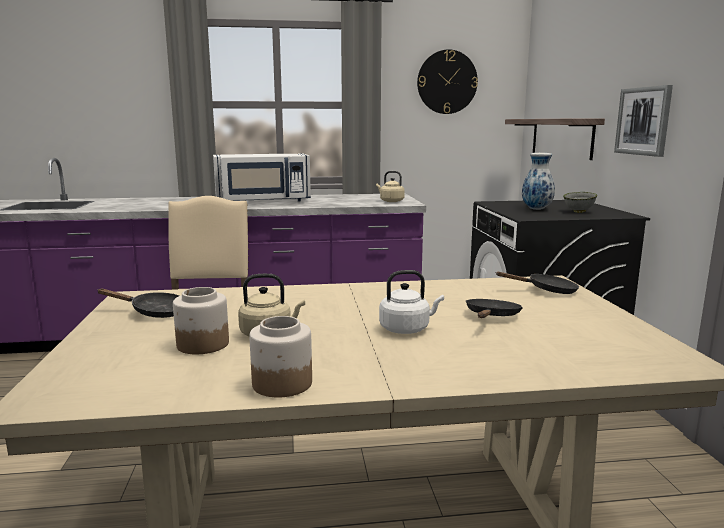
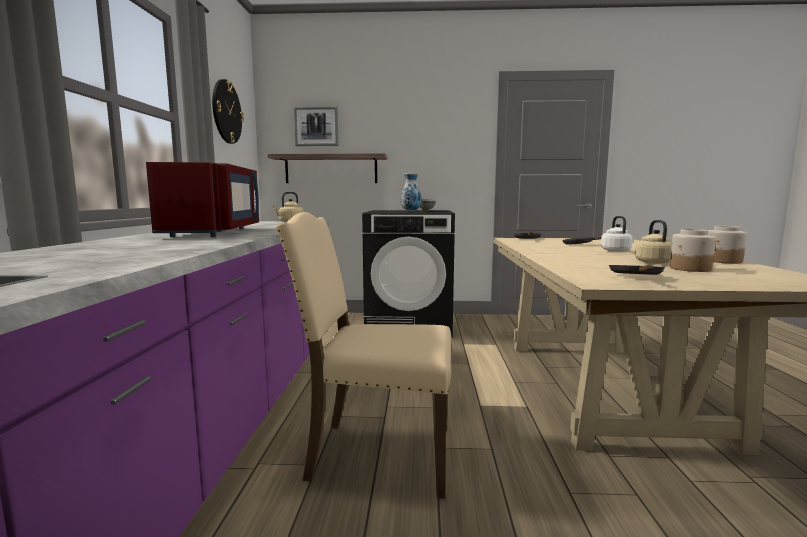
camera: 80 degrees left, 5 degrees down
(263, 201) = (215, 233): white microwave -> red microwave
(643, 121) = (428, 157): picture -> picture (316, 126)

